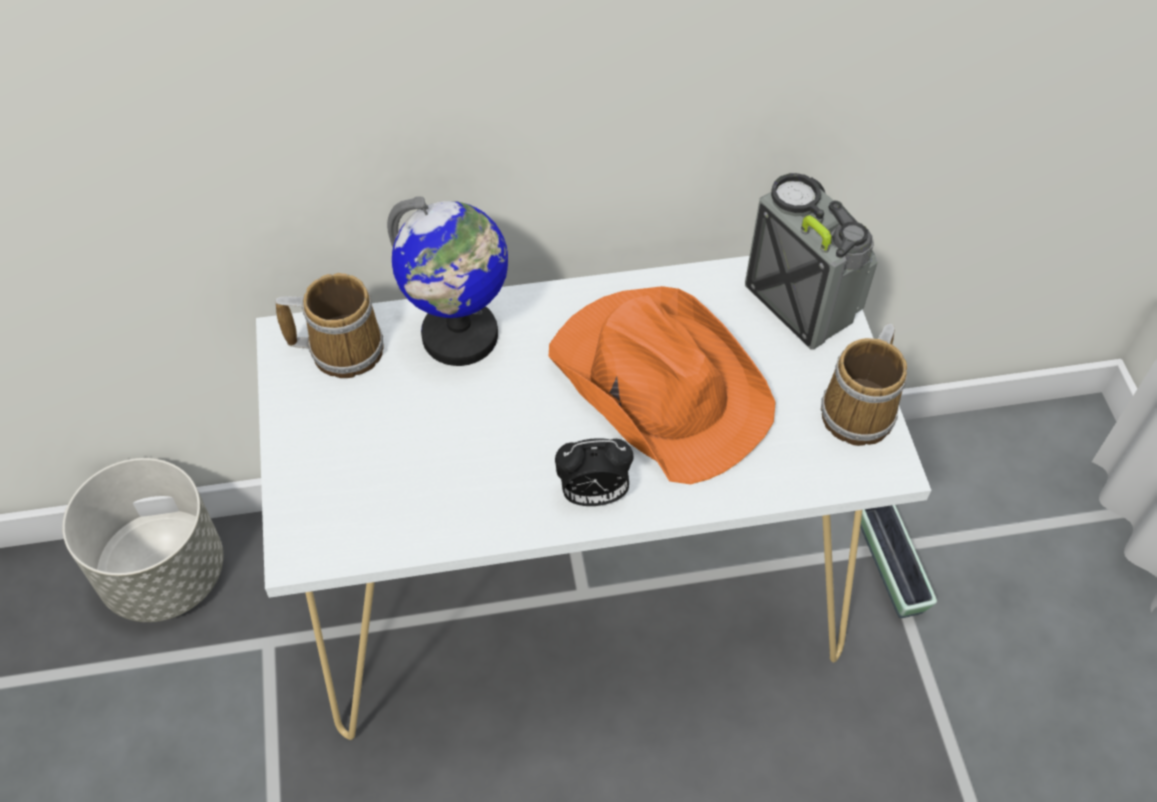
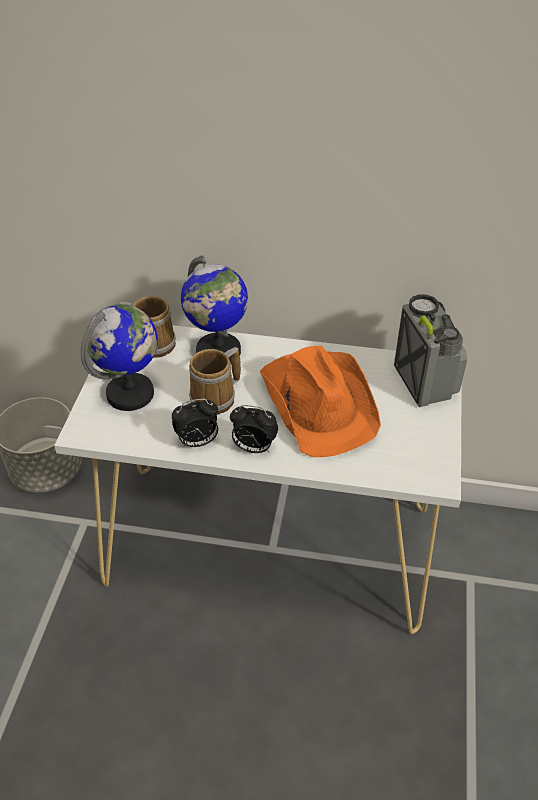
camera: 20 degrees right, 10 degrees down
(350, 455) = (131, 394): none -> globe
(500, 511) = (197, 442): none -> alarm clock
(861, 411) = (435, 446): mug -> mug (216, 398)
(887, 561) = (469, 586): planter -> none

